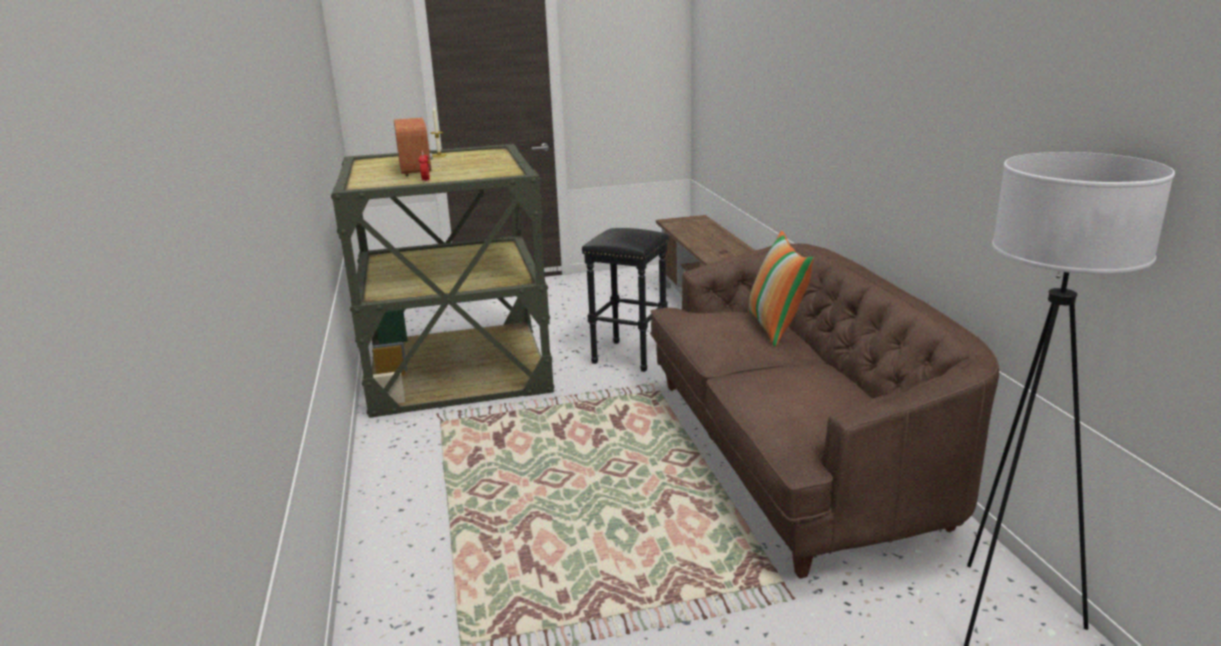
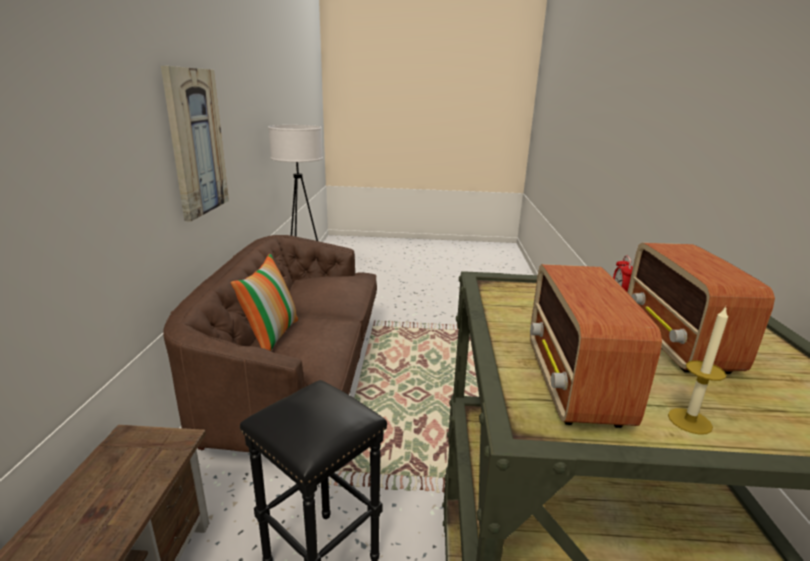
camera: 165 degrees left, 0 degrees up
(479, 156) = (574, 384): none -> radio
(917, 110) = (196, 142): none -> picture

